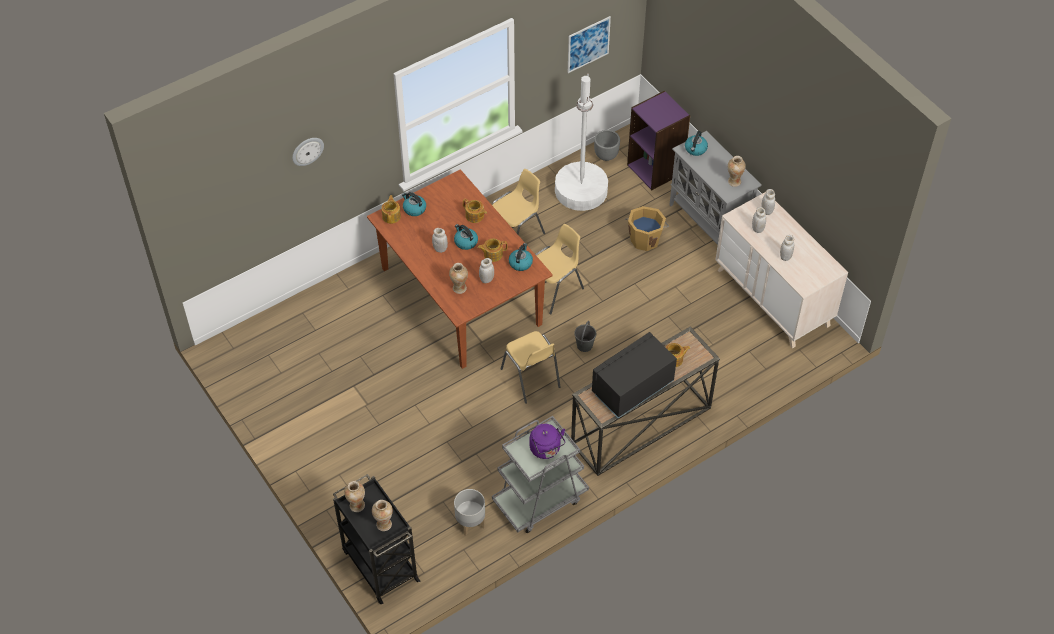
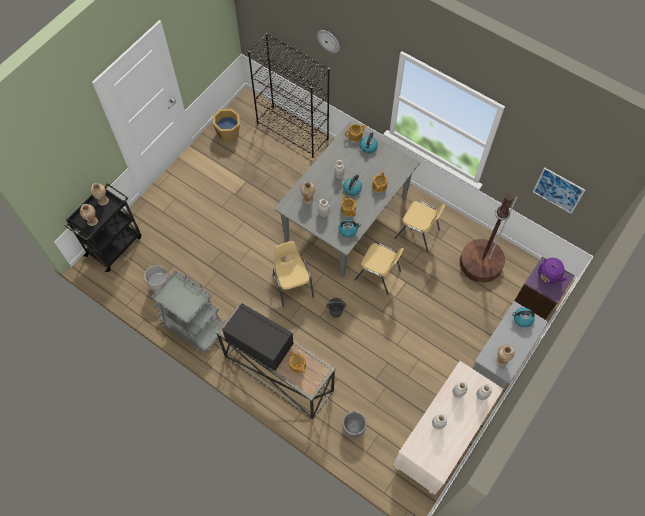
camera: 70 degrees right, 10 degrees up
(302, 313) = (293, 132): none -> black bookcase
(460, 296) = (346, 217): brown dining table -> grey dining table
(531, 378) = (292, 285): yellow chair -> yellow chair turned 120 degrees clockwise
(546, 450) = (182, 301): purple kettle -> purple kettle (547, 276)
(581, 191) = (480, 263): white floor lamp -> brown floor lamp
(606, 156) = (525, 270): grey planter -> grey planter (353, 428)
(645, 239) = (455, 323): orange bucket -> orange bucket (229, 133)

